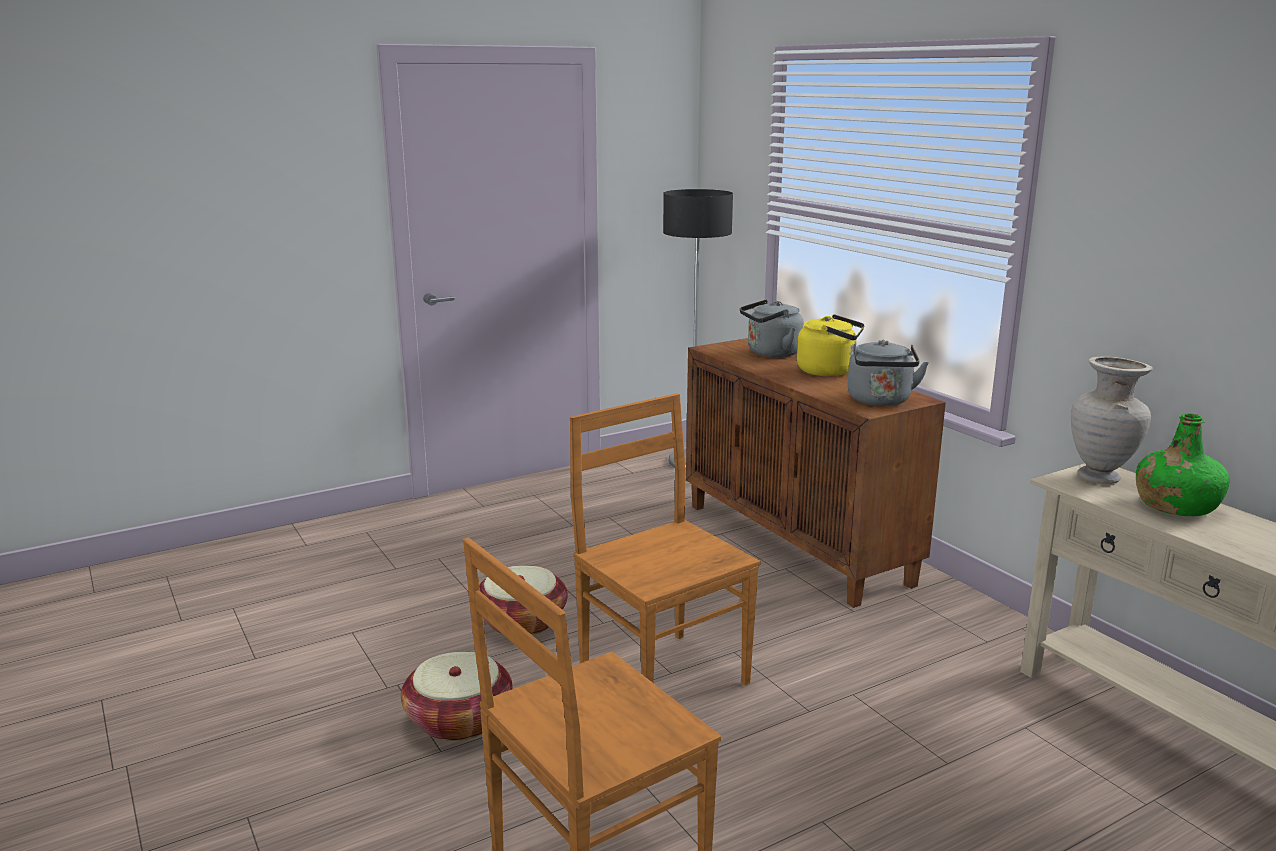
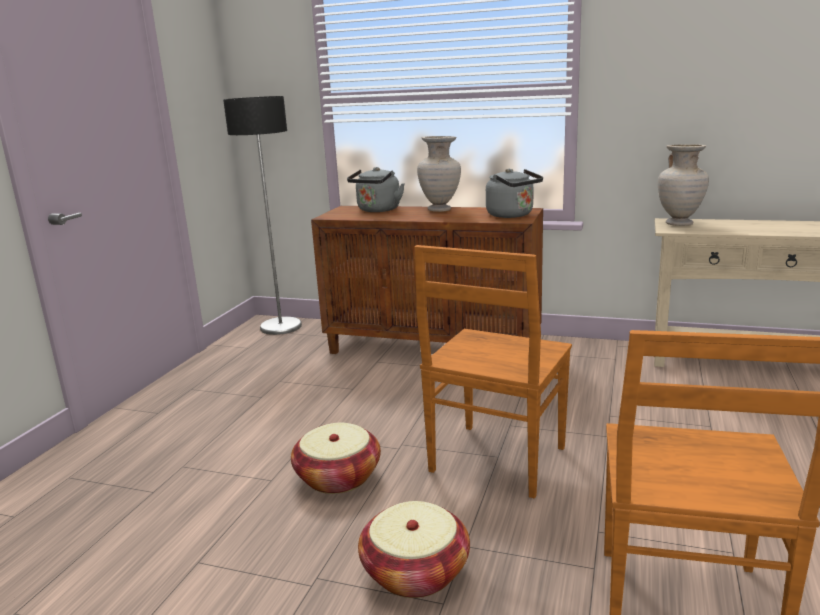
camera: 40 degrees left, 0 degrees up
(661, 676) = (496, 461): brown chair -> brown chair turned 75 degrees counterclockwise
(829, 371) = (440, 210): yellow kettle -> beige vase
(1175, 506) = (737, 225): green bottle -> none

